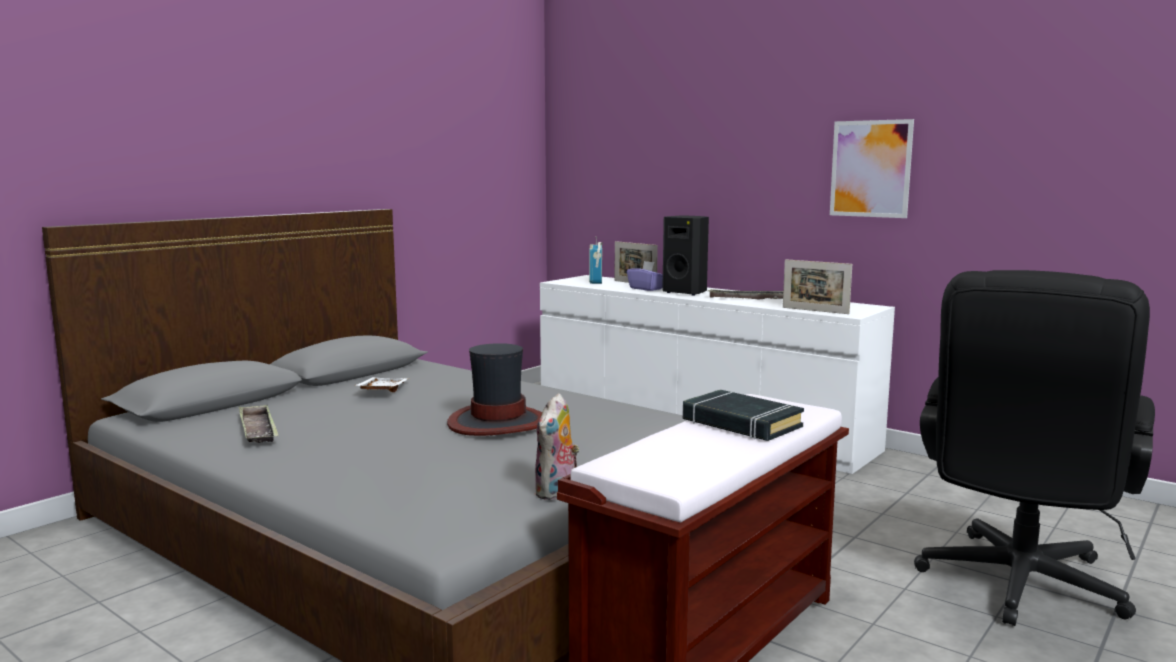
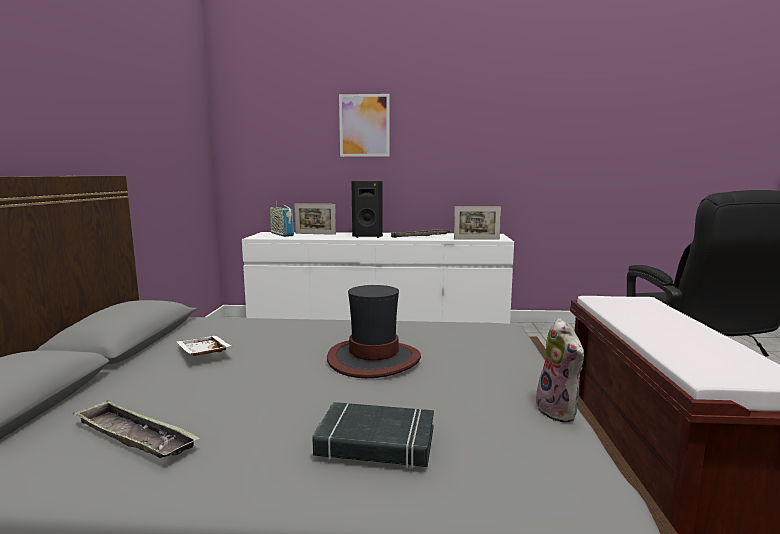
camera: 35 degrees left, 0 degrees up
(646, 288) = (334, 236): purple tissue box -> none
(741, 423) = (648, 317): black book -> black book (375, 442)
(870, 169) = (482, 147): picture -> picture (364, 125)

